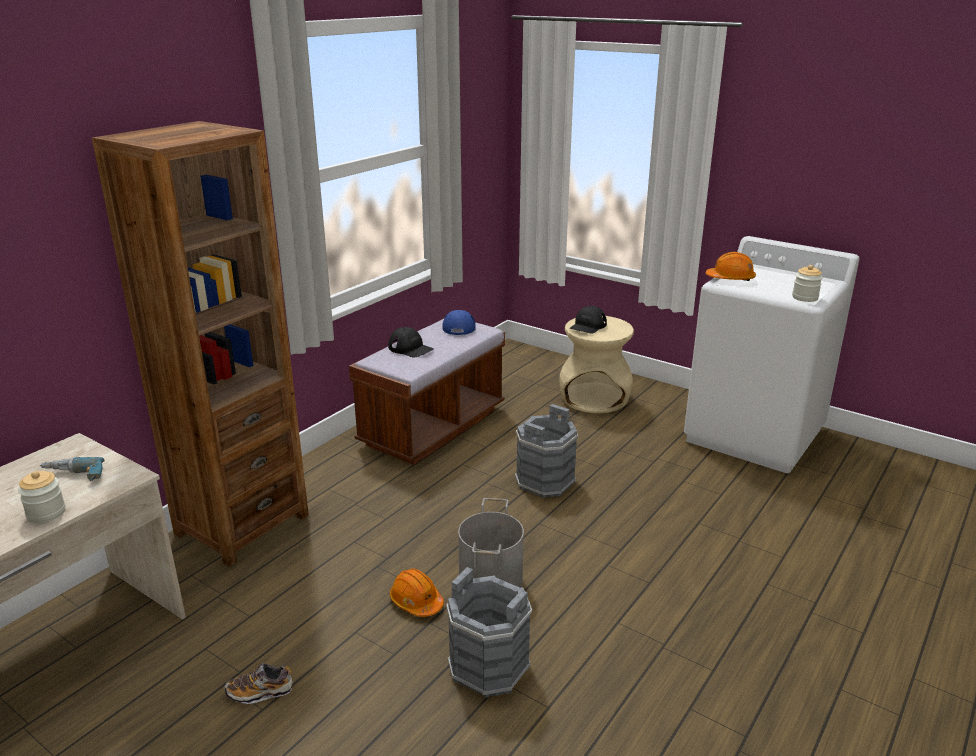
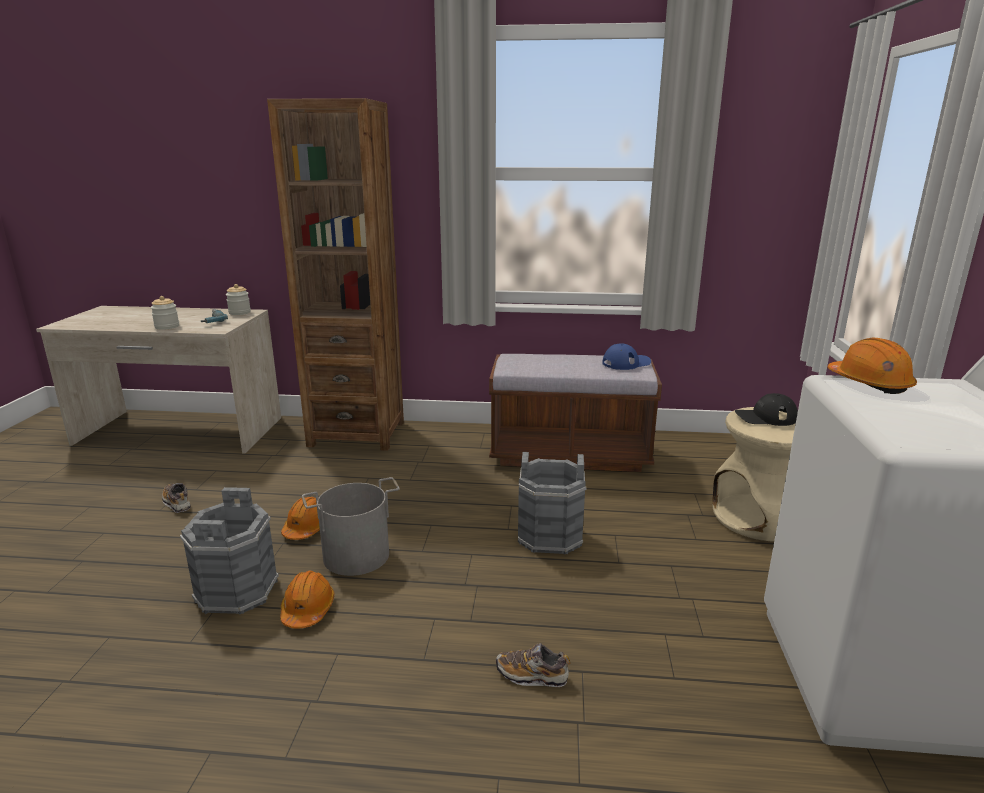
camera: 60 degrees right, 5 degrees down
(410, 348) = (549, 359): black cap -> none
(550, 627) = (308, 609): none -> orange hard hat
(691, 543) = (532, 675): none -> shoe
(805, 297) = (913, 437): jar -> jar (239, 312)

